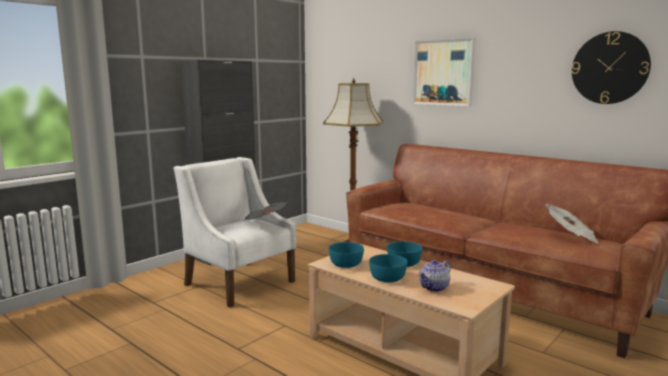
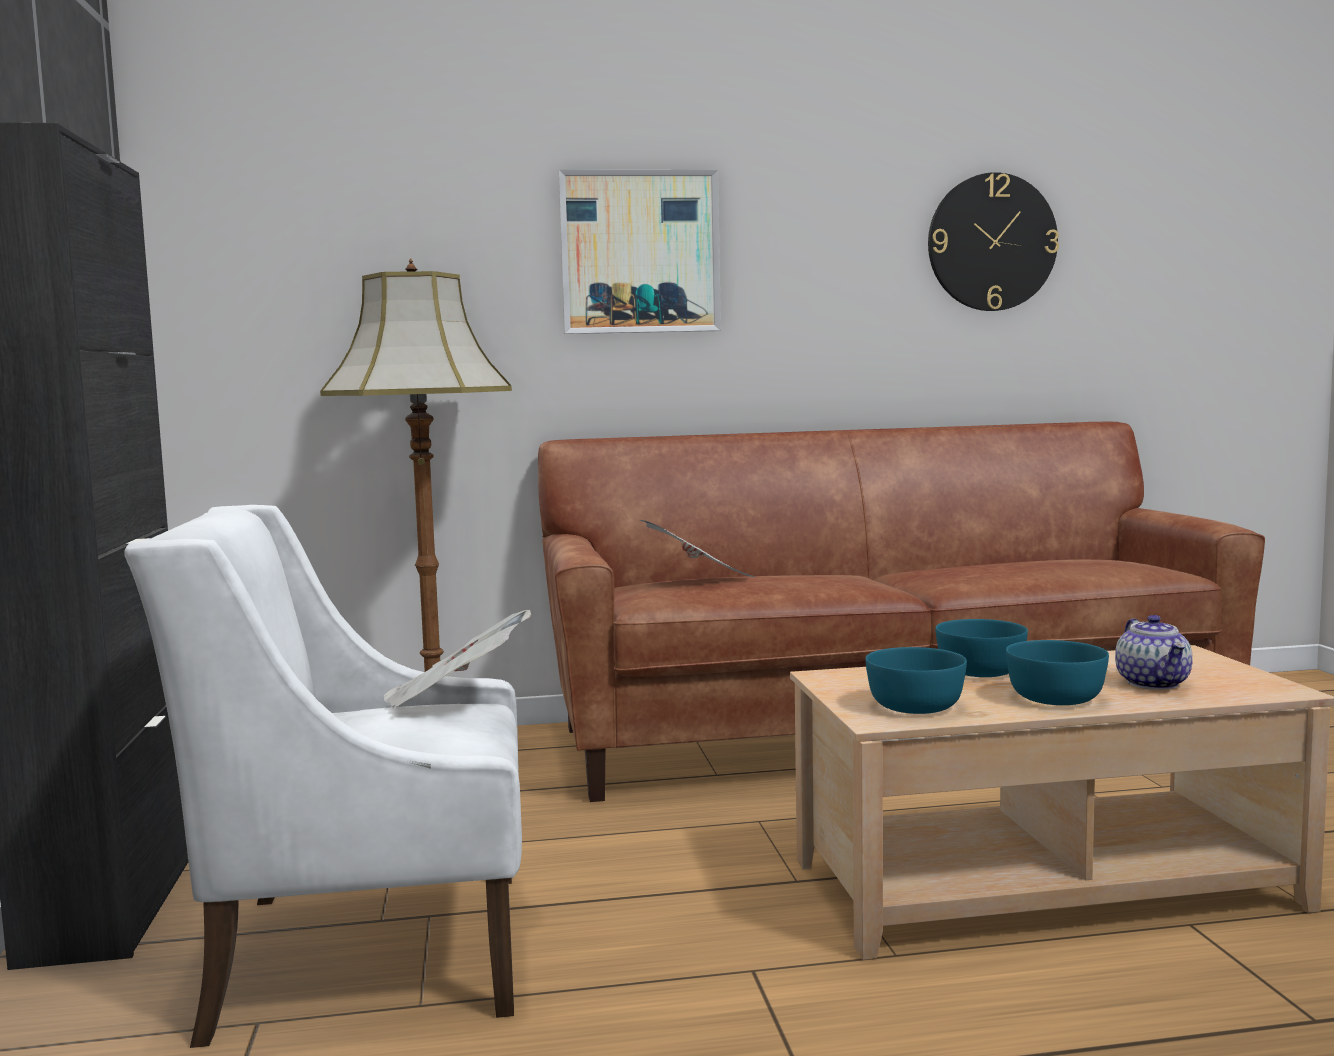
camera: 50 degrees left, 5 degrees down
(571, 237) = (1070, 560): newspaper -> newspaper (698, 579)

